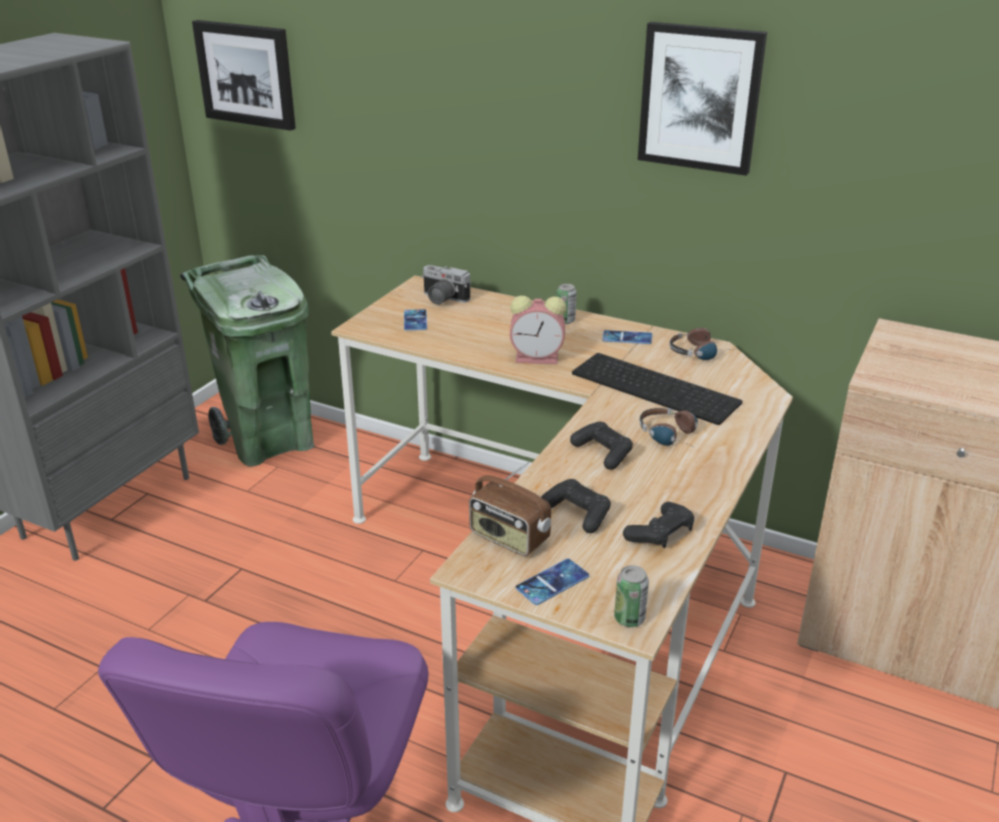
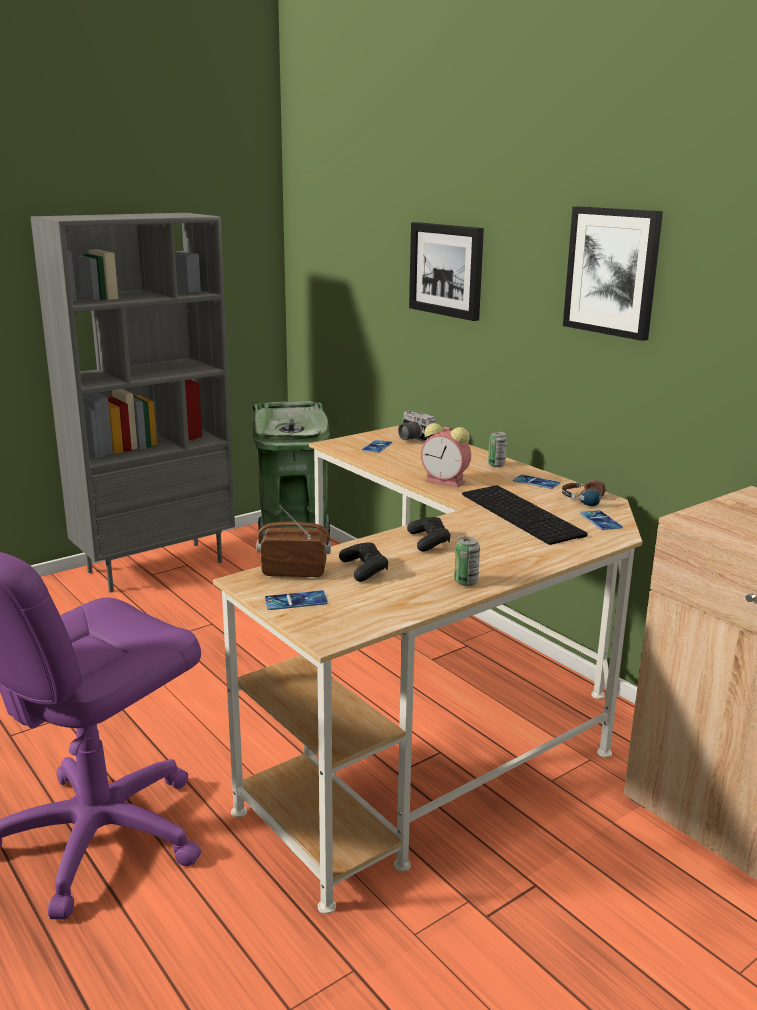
camera: 25 degrees right, 10 degrees down
(246, 74) = (323, 258): picture -> picture (447, 270)
(508, 538) = (294, 571): radio -> radio turned 120 degrees clockwise
(629, 619) = (328, 633): can -> can (466, 582)
(660, 534) = (415, 594): black game controller -> none
(673, 436) = (500, 544): headphones -> none
(734, 378) = (600, 521): none -> phone

